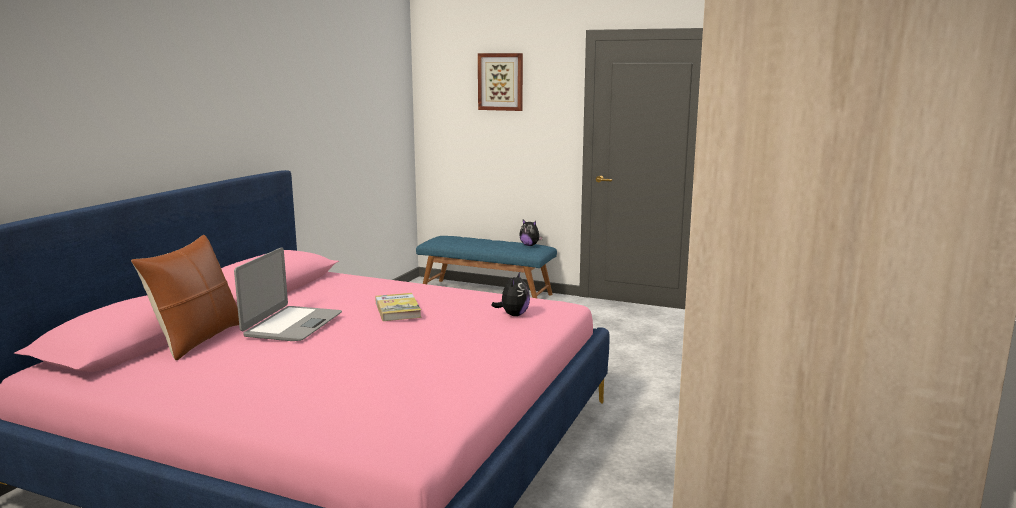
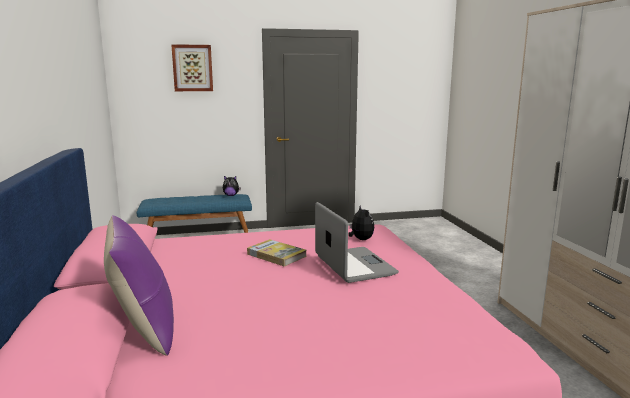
camera: 35 degrees left, 0 degrees up
(197, 339) = (144, 329): brown pillow -> purple pillow
(292, 325) = (215, 289): laptop -> laptop (354, 265)

